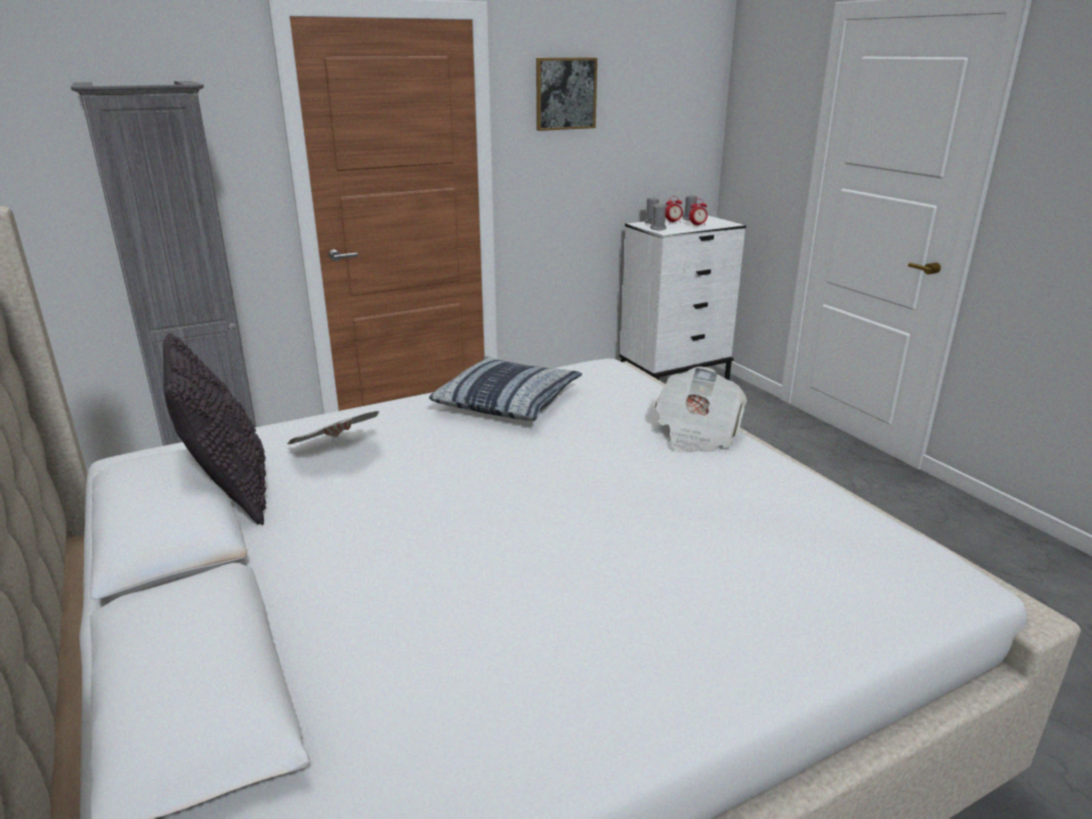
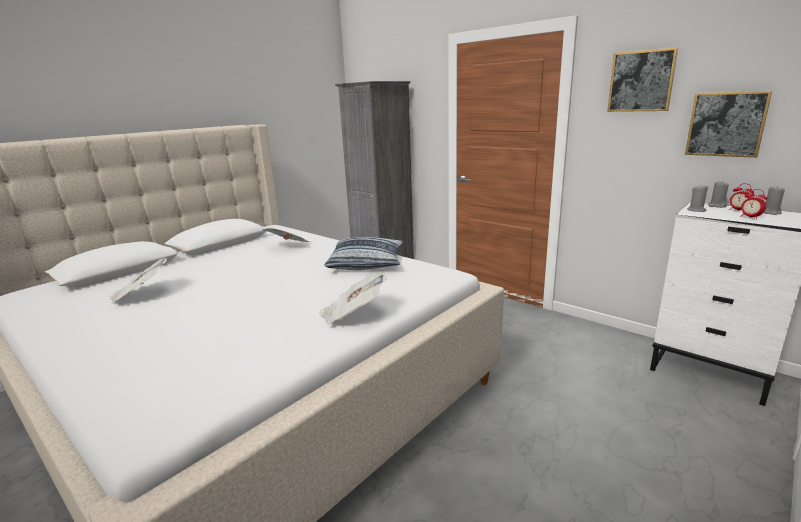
camera: 70 degrees right, 5 degrees down
(230, 491) = (249, 242): black pillow -> none
(456, 628) = (140, 295): none -> newspaper
(638, 140) = (726, 124): none -> picture

